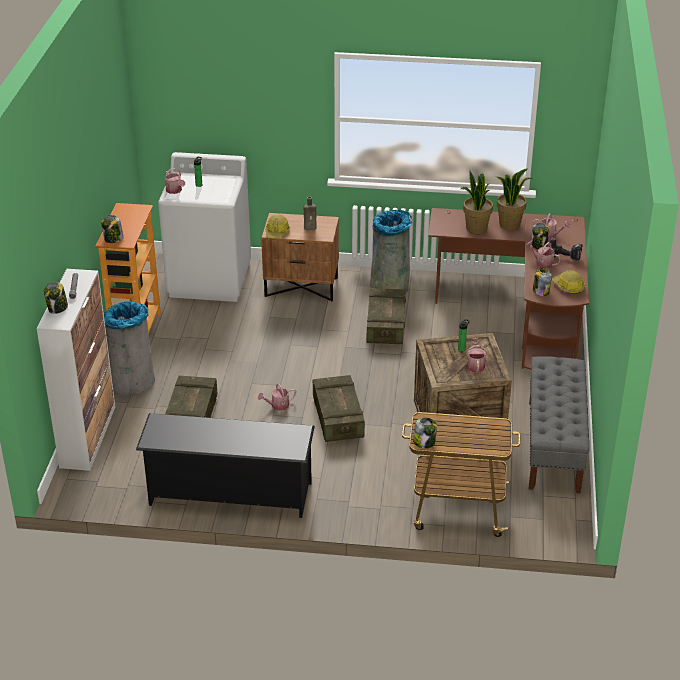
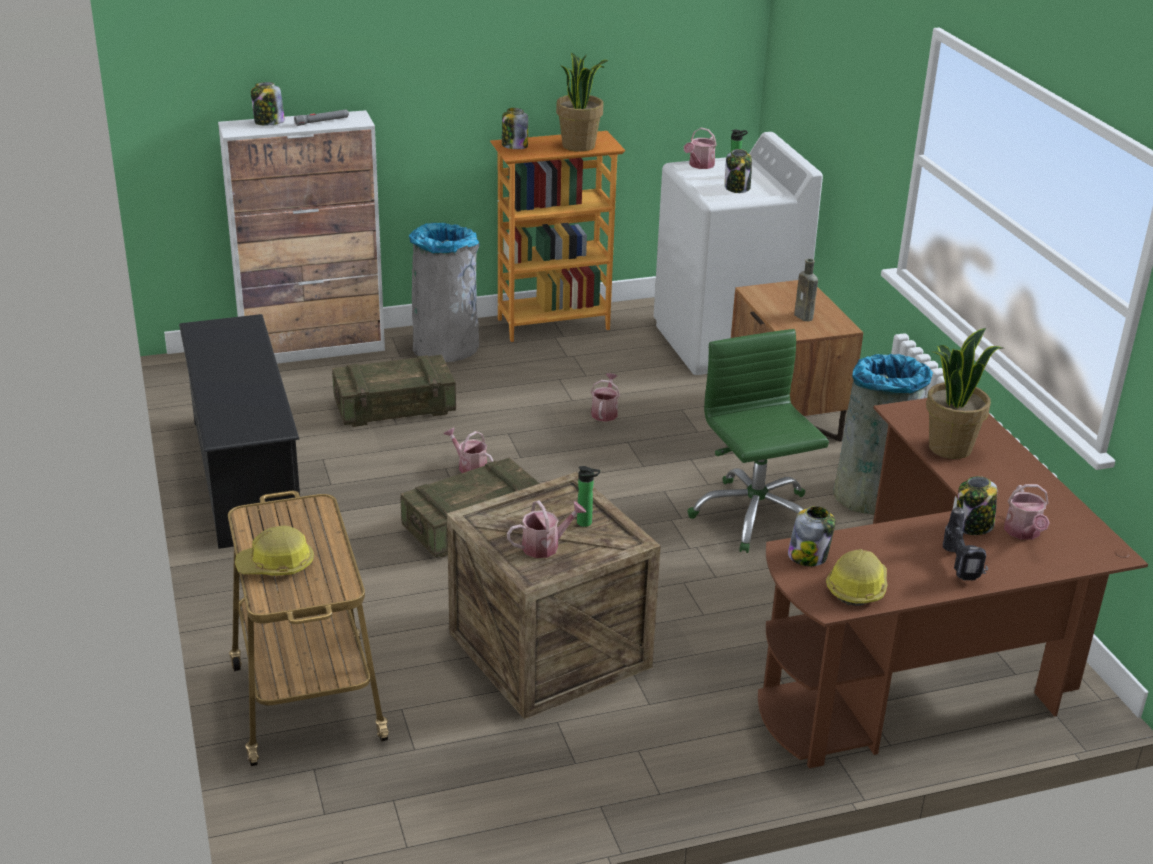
camera: 65 degrees right, 5 degrees down
(277, 232) = (761, 295): hard hat -> hard hat (276, 565)
(386, 326) = (754, 516): crate -> green office chair
(424, 442) = (251, 518): jar -> jar (737, 188)
(509, 224) = (1008, 480): potted plant -> potted plant (579, 145)
(542, 263) = (911, 541): watering can -> watering can (605, 412)
(554, 446) = (549, 785): grey bench -> none

